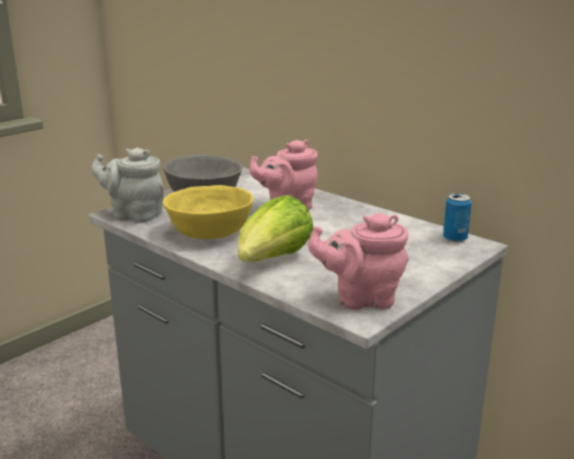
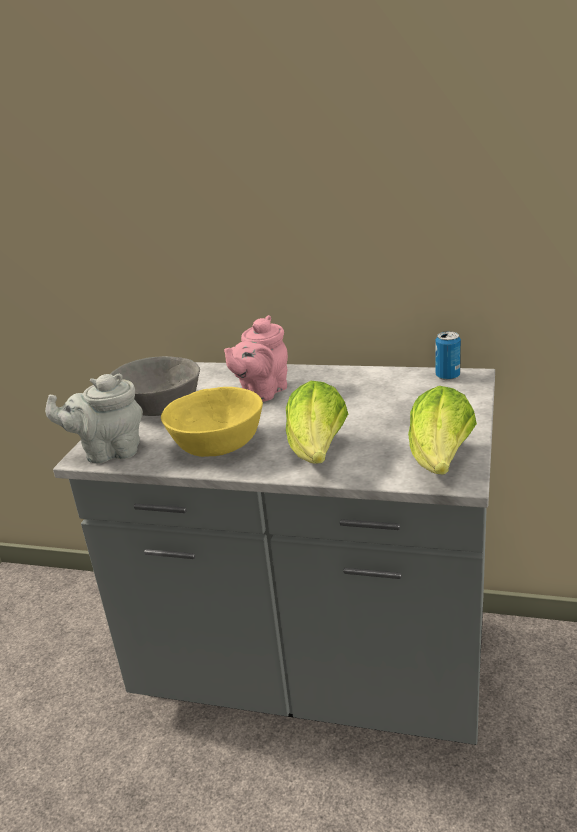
camera: 25 degrees left, 5 degrees up
(361, 299) = (440, 462): pink teapot -> lettuce

